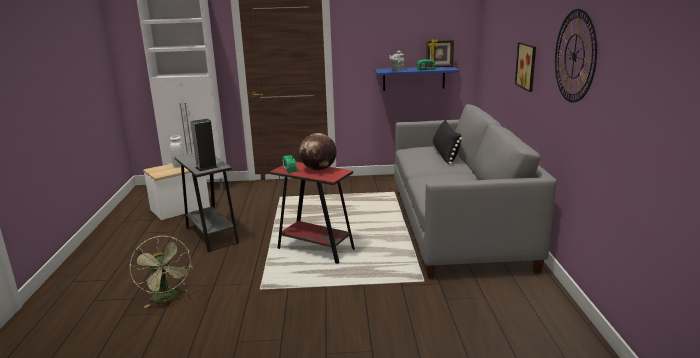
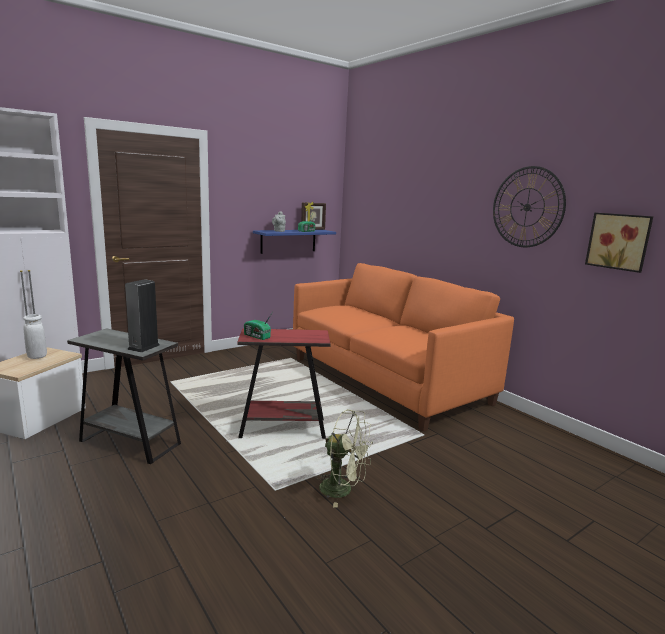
camera: 35 degrees left, 5 degrees down
(168, 298) = (162, 542): green fan -> green fan (343, 490)
(318, 169) = (291, 333): globe -> none
(445, 154) = (357, 311): black pillow -> none
(458, 226) = (386, 379): grey sofa -> orange sofa
(528, 66) = (442, 222): picture -> picture (619, 241)

